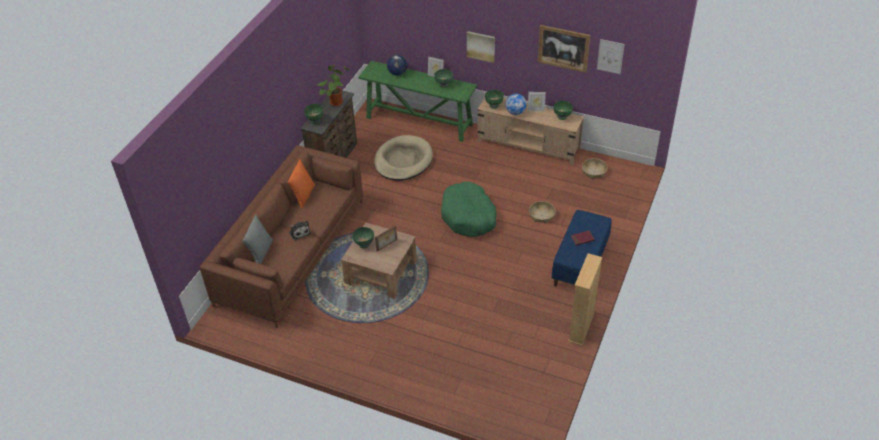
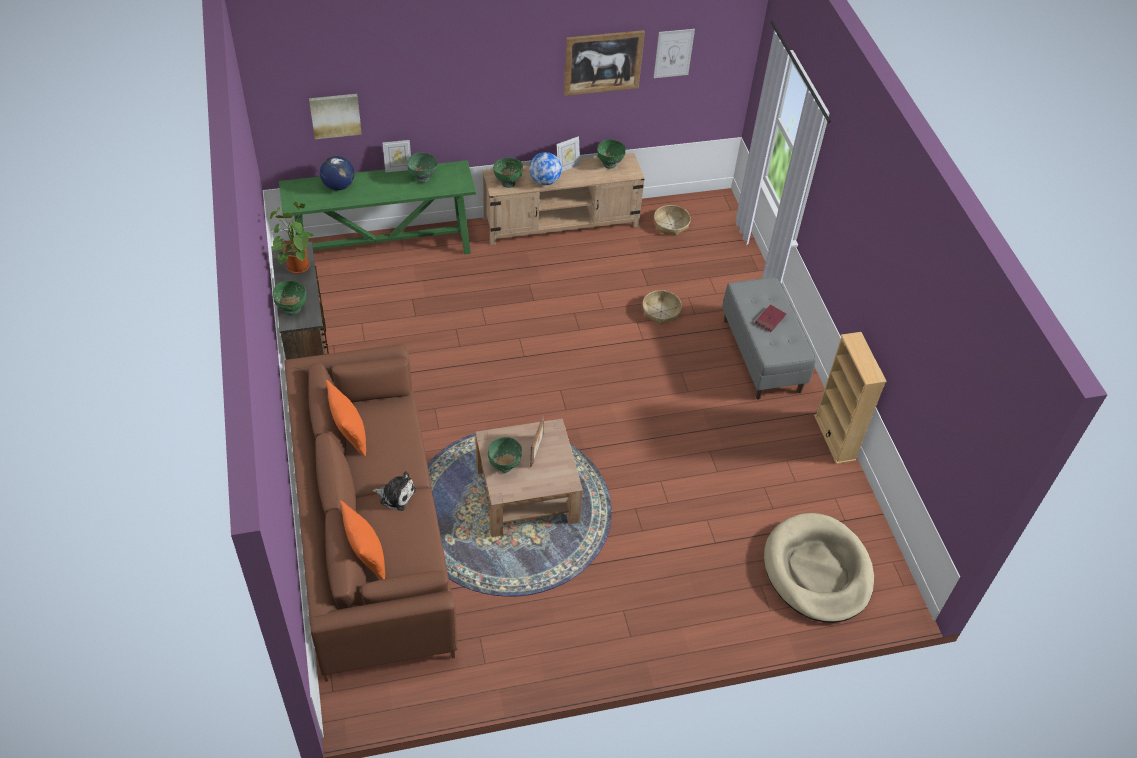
camera: 40 degrees left, 5 degrees up
(260, 252) = (366, 556): grey pillow -> orange pillow
(403, 161) = (412, 316): beige dog bed -> beige dog bed (817, 571)
(468, 216) = (572, 356): green dog bed -> none
(481, 46) = (470, 99): picture -> picture (335, 115)
(580, 264) = (762, 355): blue bench -> grey bench

